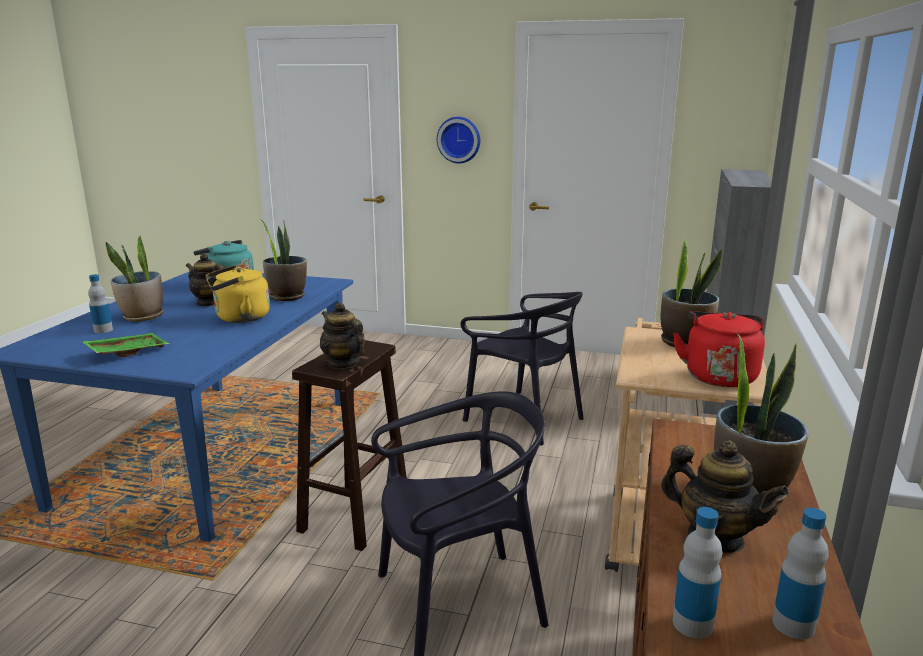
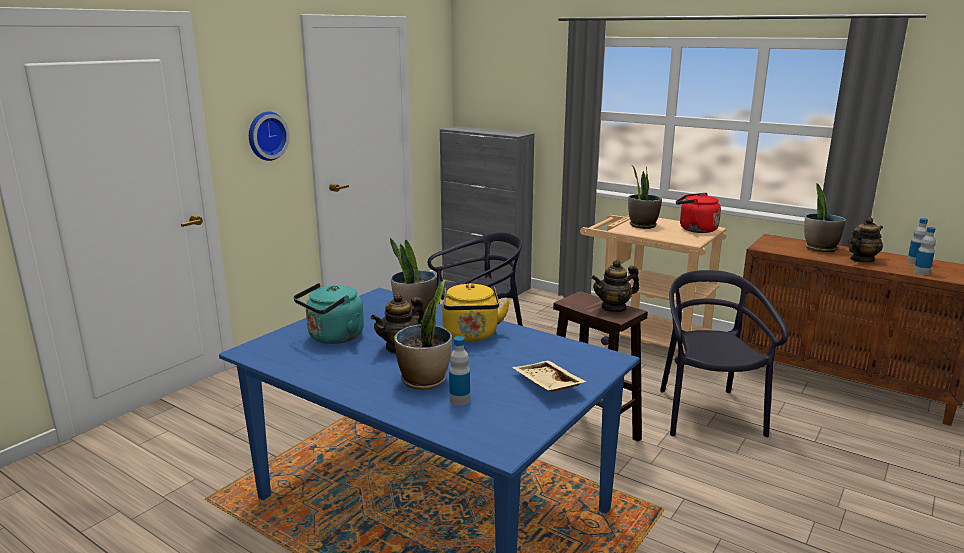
camera: 70 degrees left, 0 degrees up
(127, 352) = (546, 385): green tray -> beige tray

